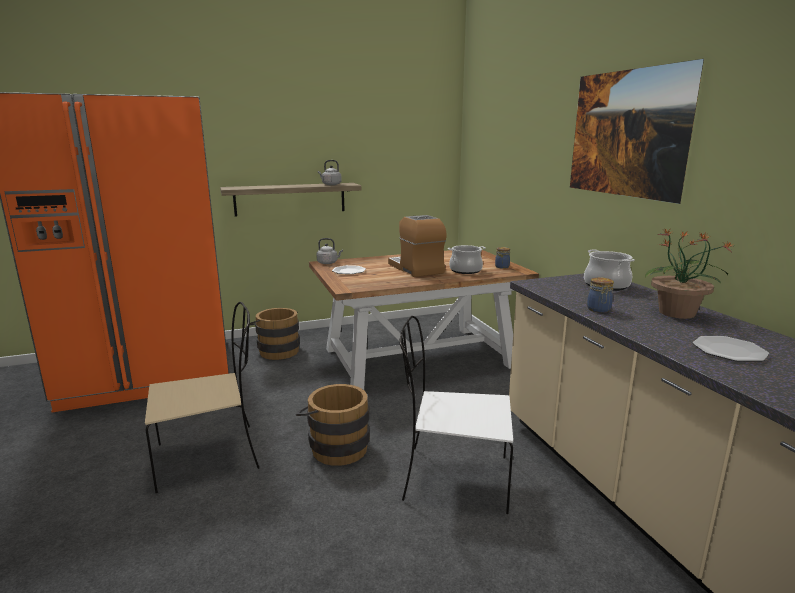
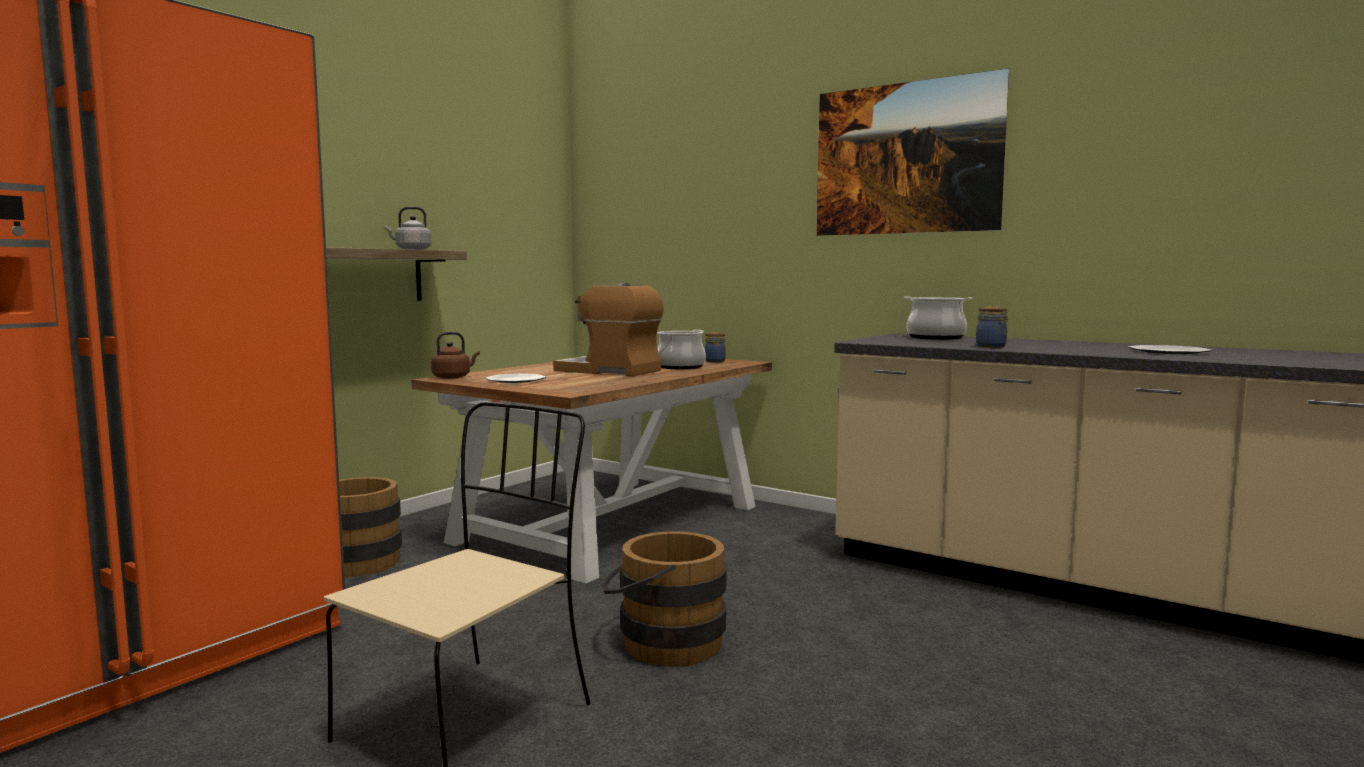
camera: 35 degrees left, 10 degrees down
(328, 263) = (453, 377): grey kettle -> brown kettle
(453, 478) = (866, 626): white chair -> none
(677, 313) = (1056, 343): potted plant -> none

